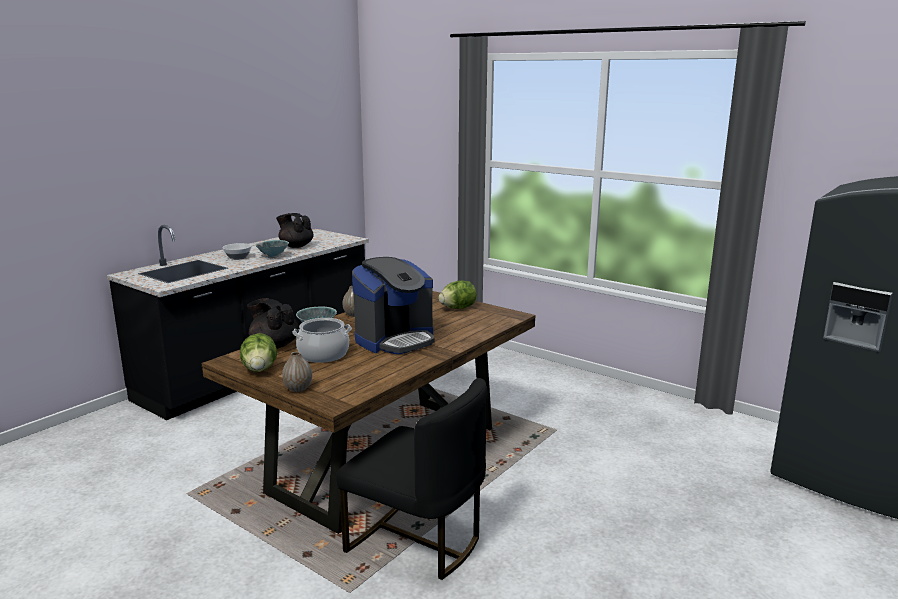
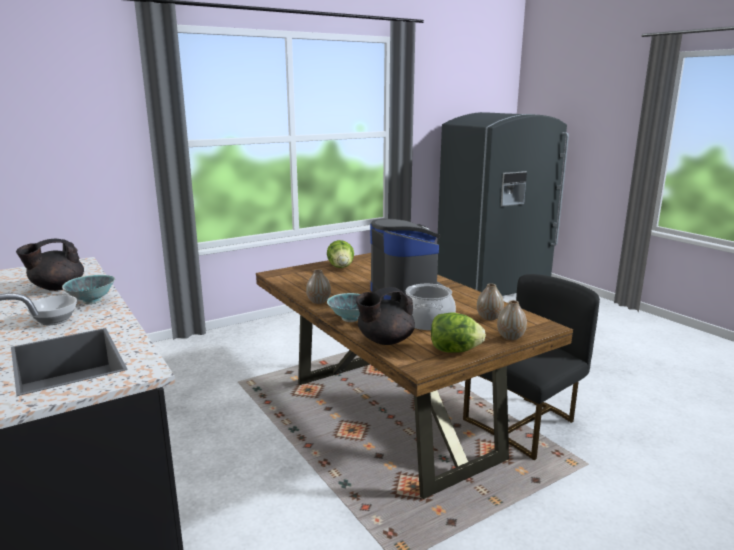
camera: 70 degrees left, 0 degrees up
(346, 377) = (489, 318): none -> vase

